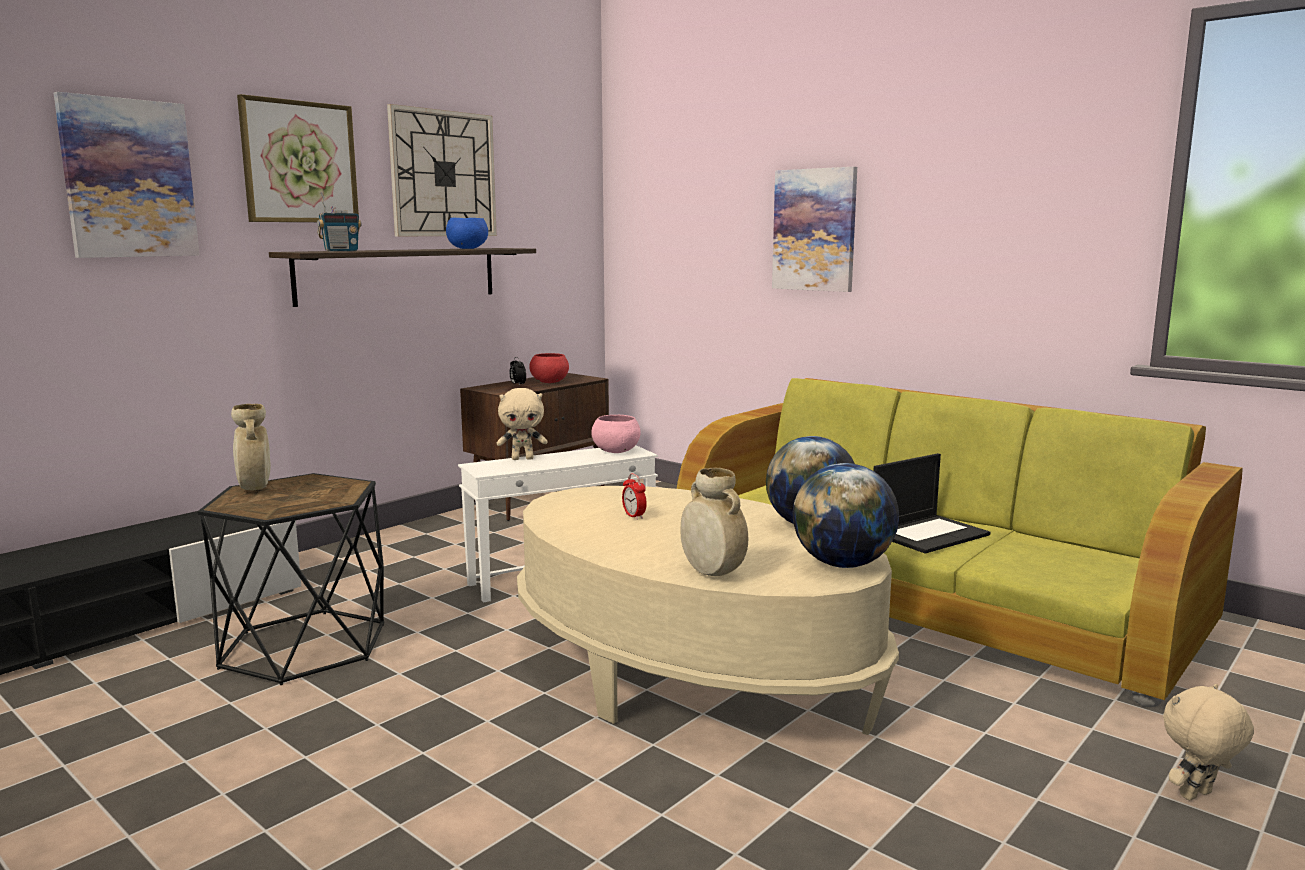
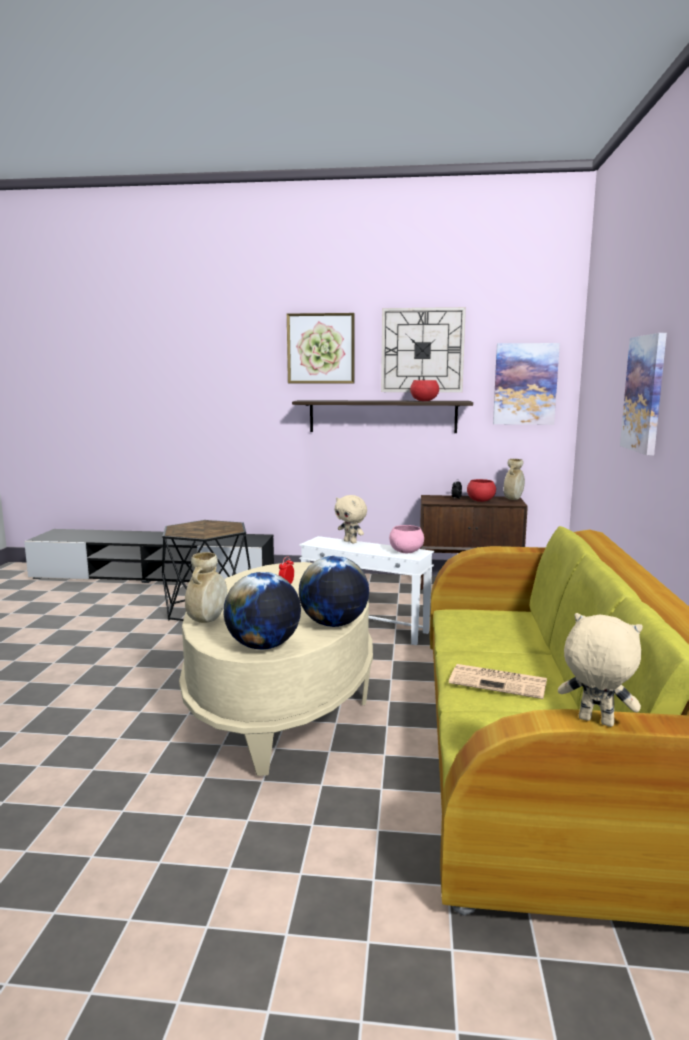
camera: 55 degrees right, 0 degrees up
(129, 179) = (230, 362): picture -> picture (525, 384)
(255, 489) = (204, 523): beige vase -> beige vase (513, 499)
(341, 251) = (327, 400): radio -> none
(467, 248) = (424, 401): blue bowl -> red bowl
(929, 534) = (499, 682): laptop -> newspaper
(1197, 796) = (301, 960): beige plush toy -> beige plush toy (595, 722)

